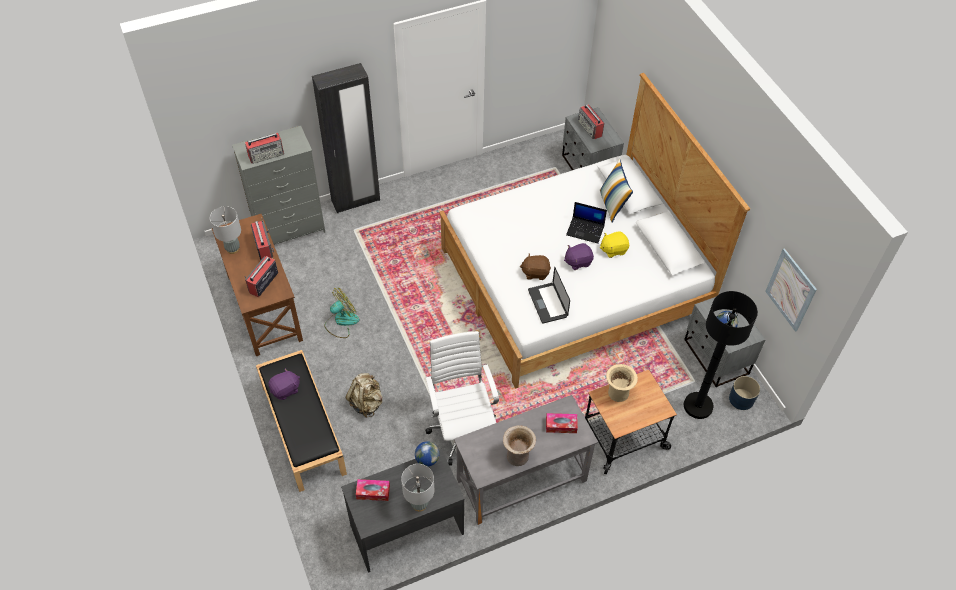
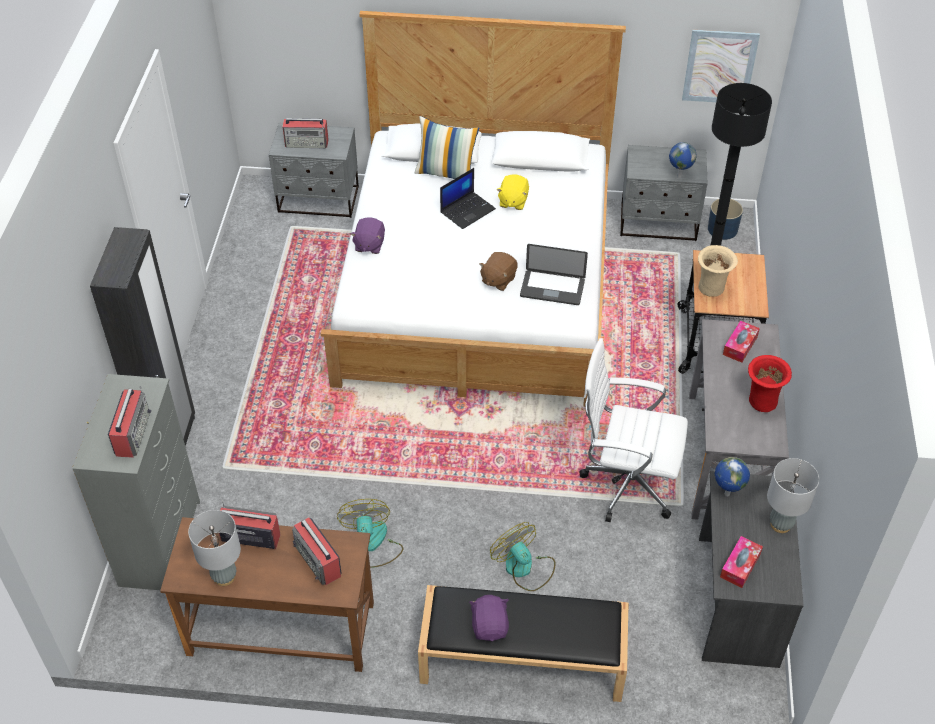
camera: 60 degrees left, 5 degrees down
(366, 403) = (524, 568): beige backpack -> fan
(517, 456) = (761, 401): beige vase -> red vase
(578, 262) = (509, 237): purple plush toy -> purple plush toy (369, 245)

